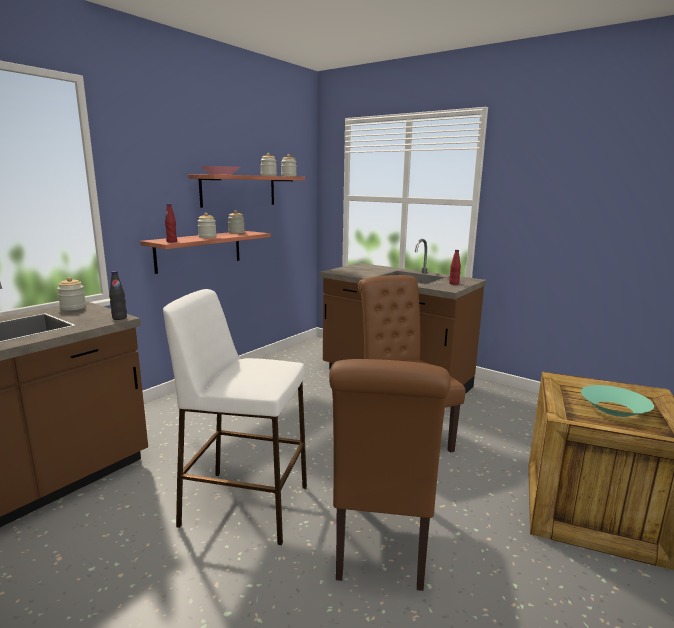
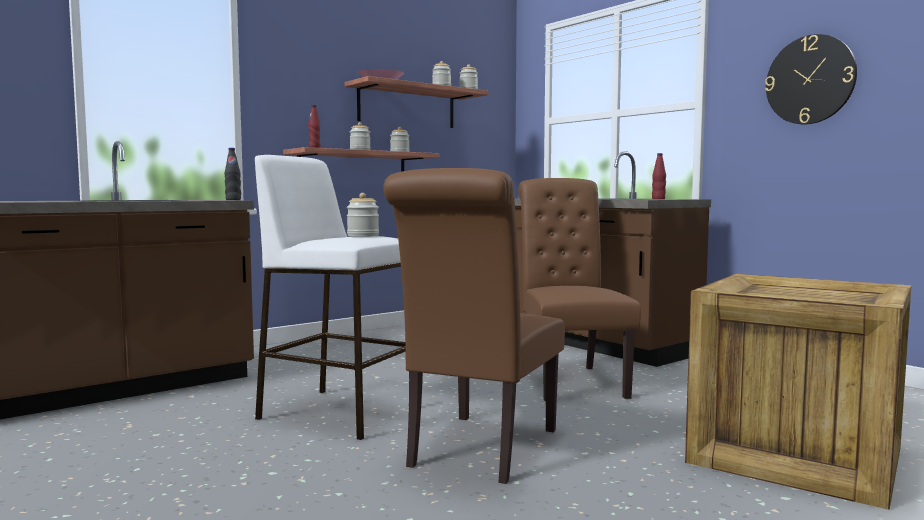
camera: 15 degrees right, 10 degrees down
(73, 307) = (196, 199): jar -> jar (363, 236)
(563, 197) = (810, 80): none -> wall clock
(614, 409) = (807, 295): turquoise bowl -> none

